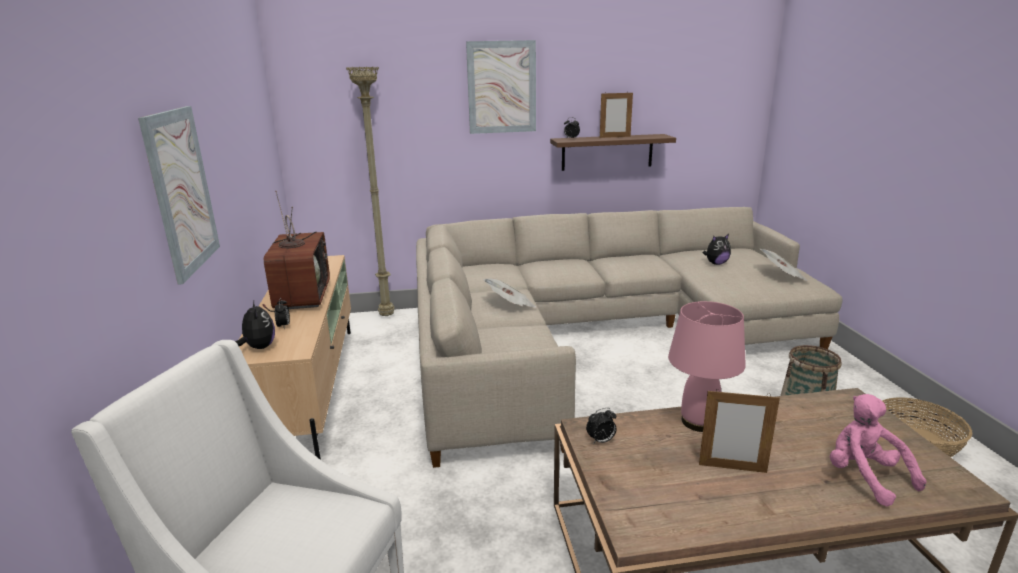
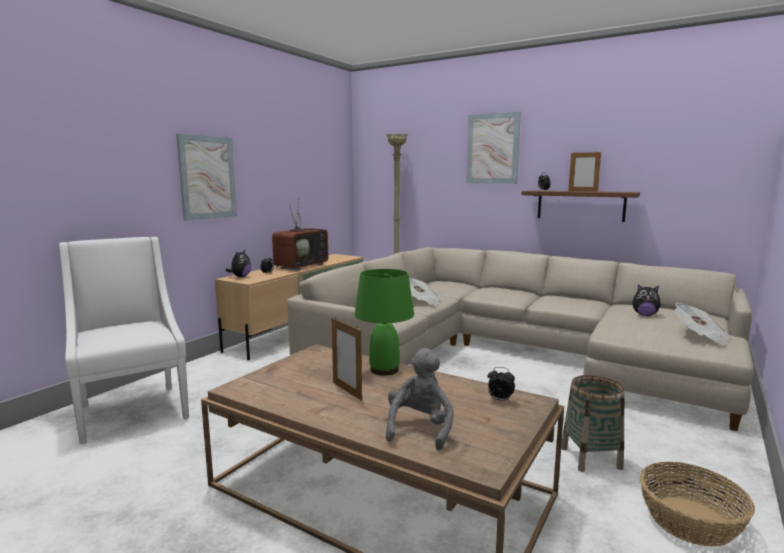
camera: 40 degrees right, 10 degrees down
(601, 441) = (310, 357): alarm clock -> alarm clock (499, 400)
(699, 422) = (385, 370): pink table lamp -> green table lamp
(864, 476) = (419, 428): pink plush toy -> grey plush toy

